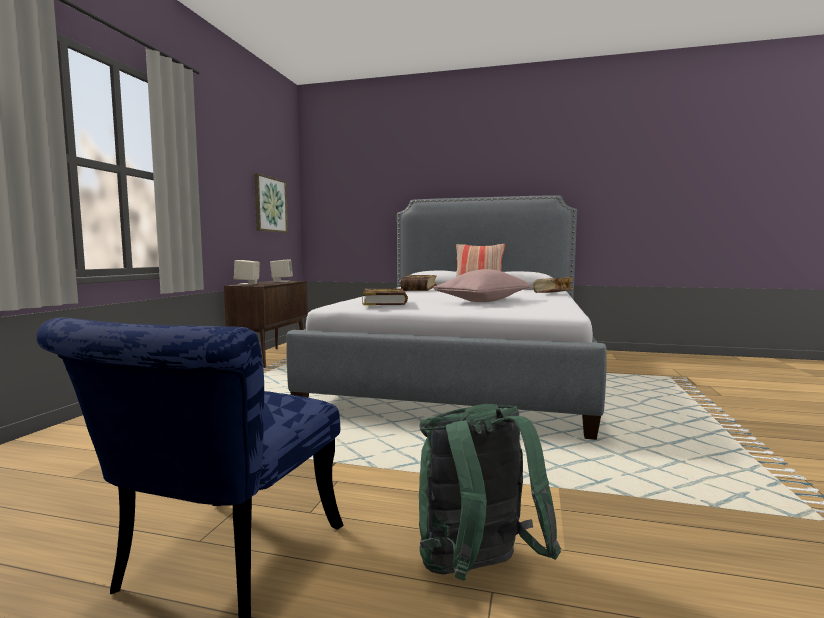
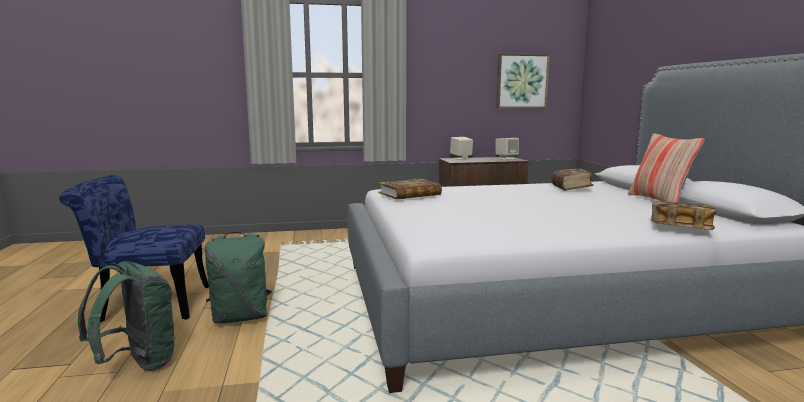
camera: 65 degrees right, 5 degrees up
(377, 487) = (241, 317): none -> green backpack
(483, 301) = (500, 214): pink pillow -> none

